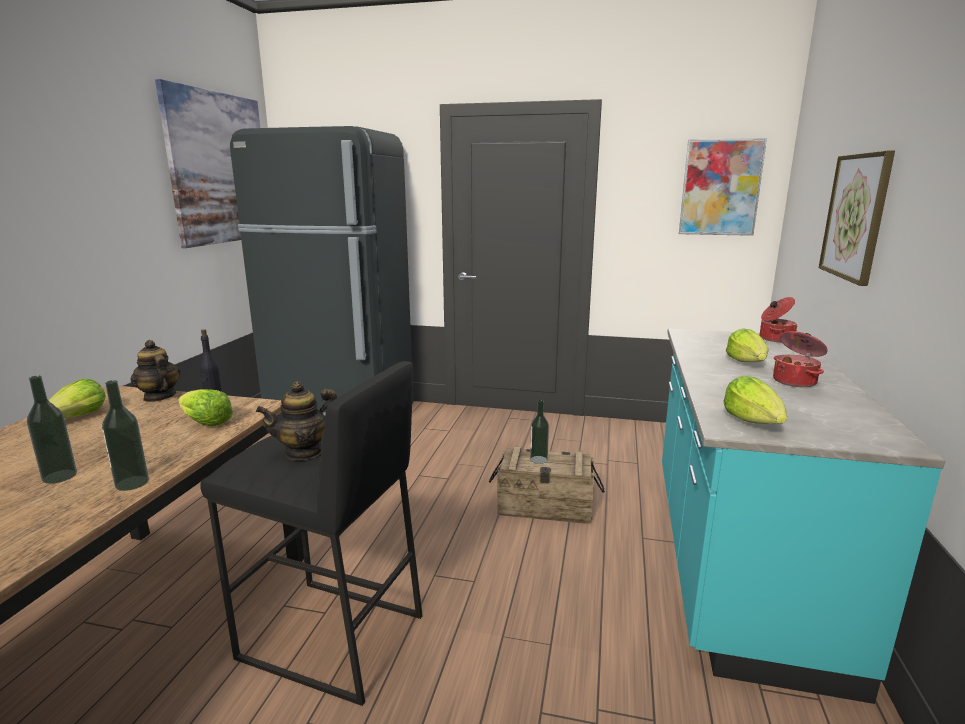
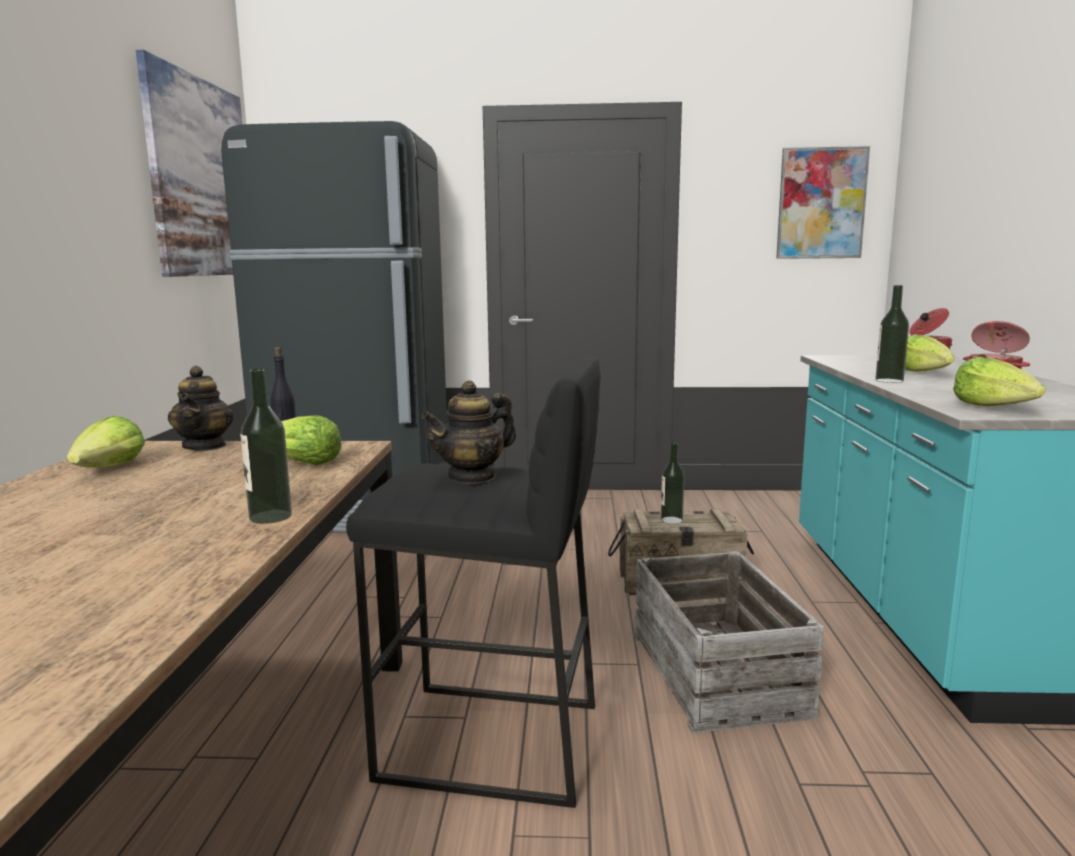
camera: 10 degrees left, 5 degrees down
(59, 476) = (155, 518): bottle -> bottle (889, 381)
(159, 397) = (205, 446): teapot -> teapot turned 135 degrees counterclockwise
(531, 597) = (718, 672): none -> crate
(855, 216) = (1016, 207): picture -> none

